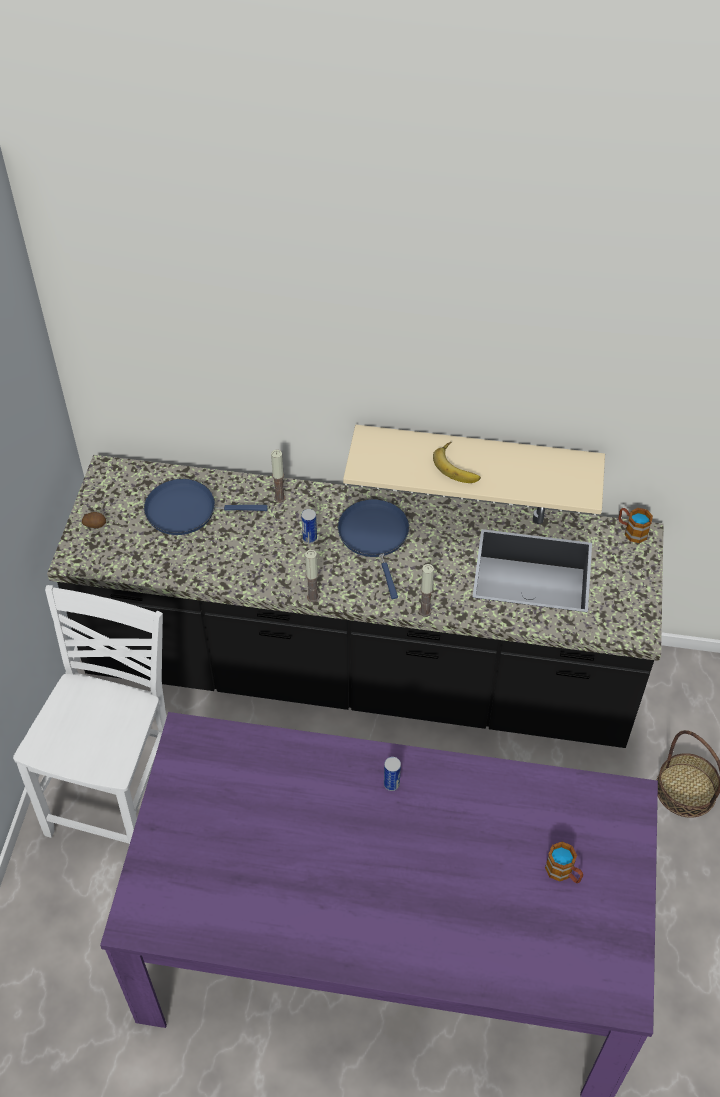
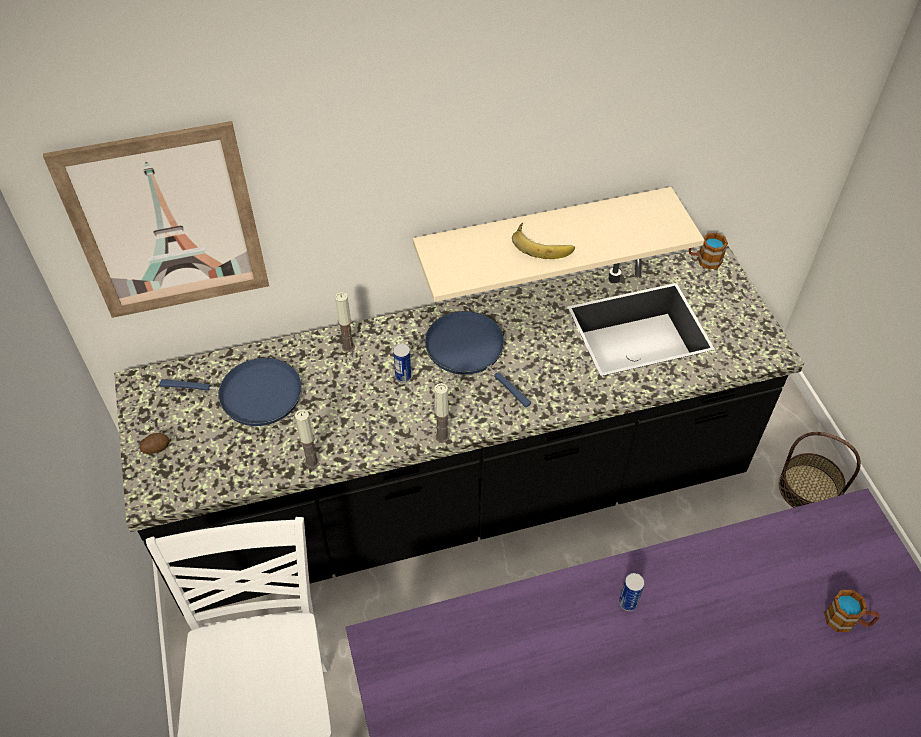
camera: 25 degrees left, 0 degrees up
(153, 352) = (167, 224): none -> picture
(186, 510) = (254, 395): blue frying pan -> blue frying pan turned 150 degrees counterclockwise
(425, 611) = (563, 407): candle -> candle (312, 462)

